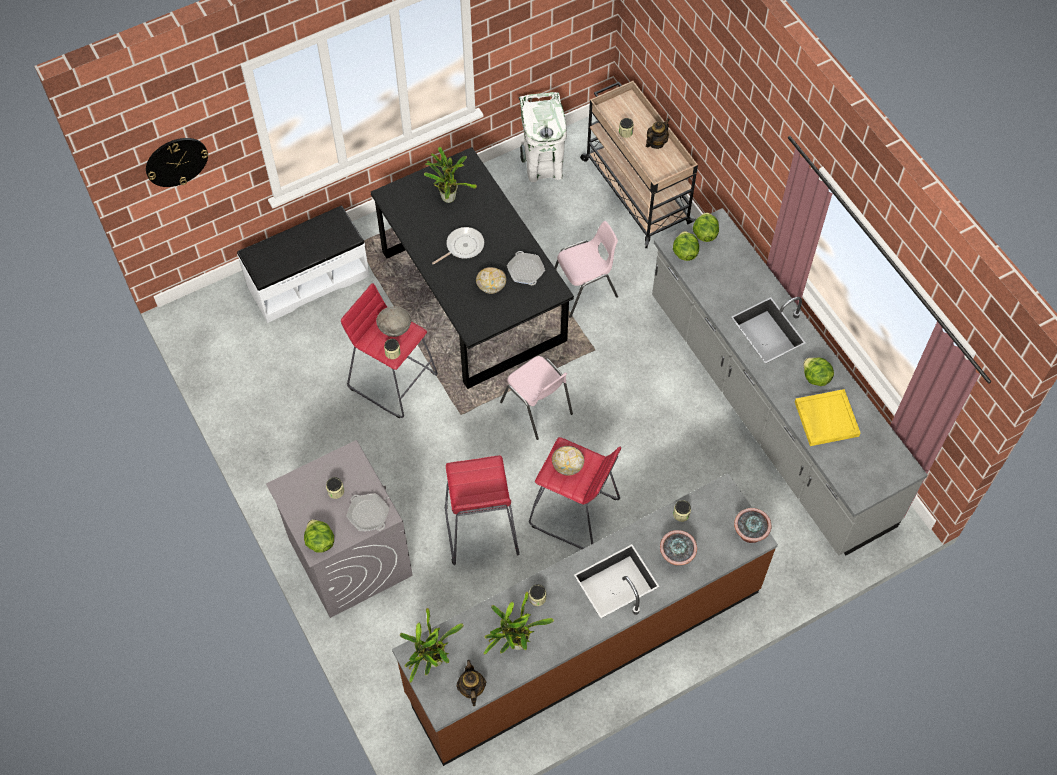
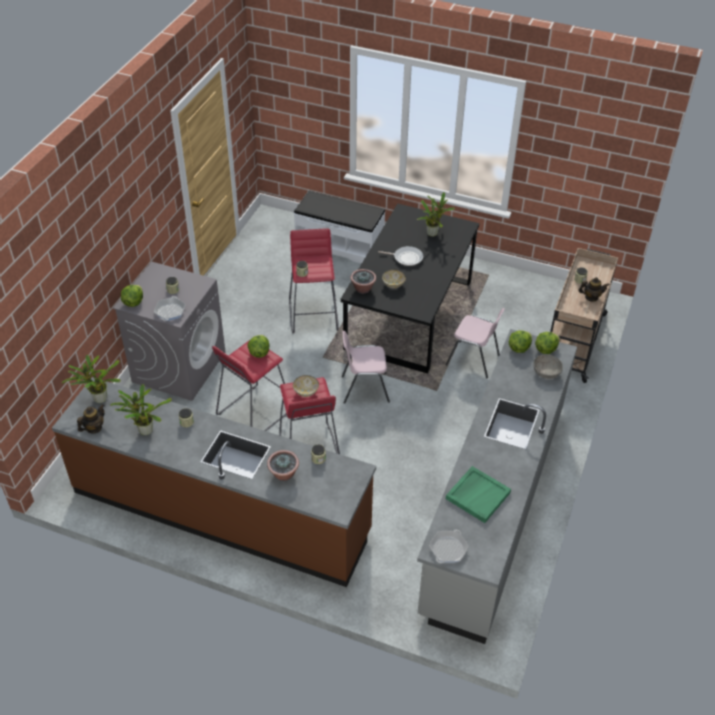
camera: 50 degrees right, 15 degrees down
(176, 161) = (294, 93): wall clock -> none
(394, 327) = (320, 264): grey bowl -> grey bowl (546, 372)
(525, 271) = (422, 292): frying pan -> frying pan (448, 549)
(537, 408) = (364, 388): pink chair -> pink chair turned 75 degrees clockwise
(543, 167) = (535, 291): white trash can -> none
(749, 533) = (340, 504): potted plant -> potted plant (363, 289)
(815, 378) = (504, 470): lettuce -> lettuce (259, 353)
(826, 418) = (477, 495): yellow tray -> green tray

